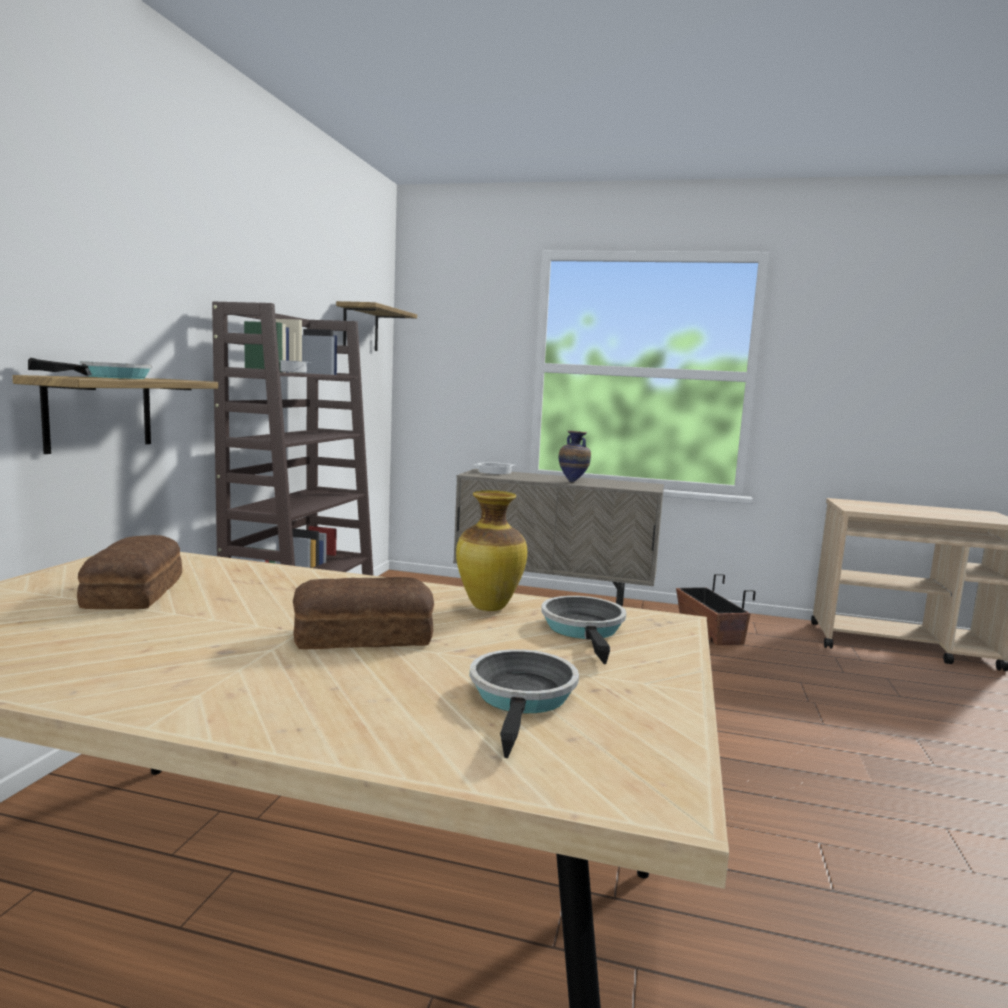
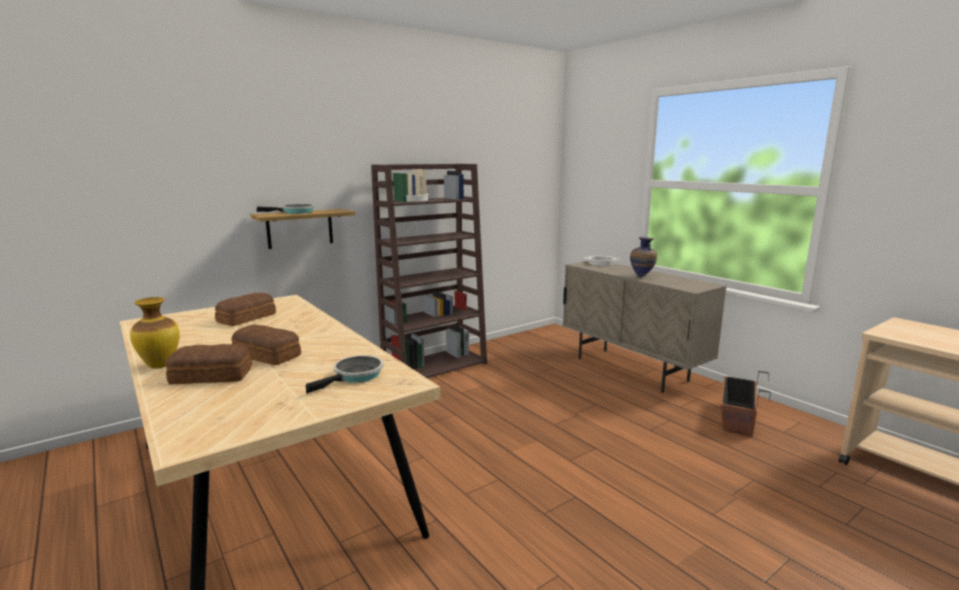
camera: 40 degrees right, 5 degrees up
(360, 328) = (519, 161): shelf -> none
(362, 689) = (212, 376): none -> bread
(487, 607) = (347, 354): vase -> vase (160, 365)
(523, 698) = (246, 397): frying pan -> none

